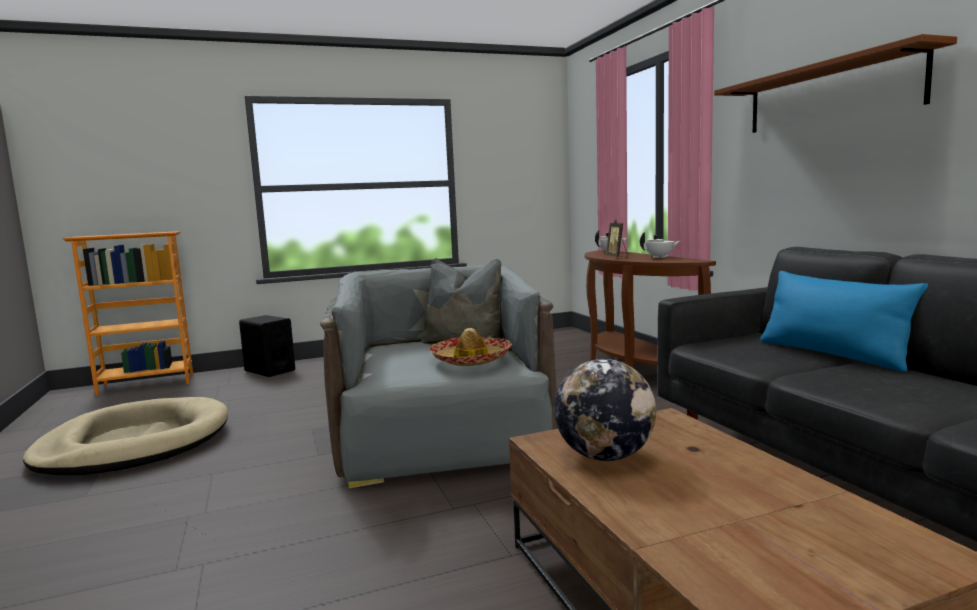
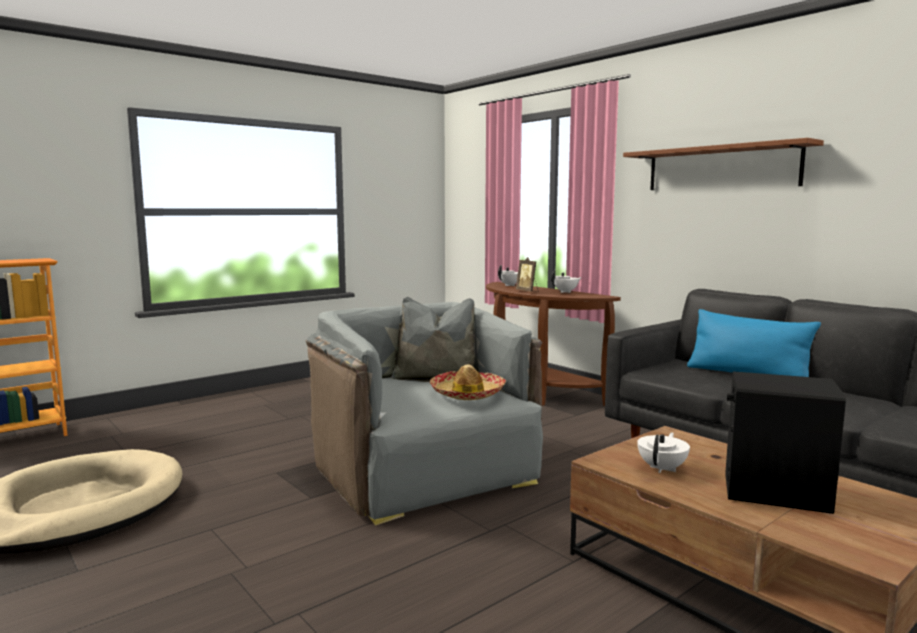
camera: 20 degrees left, 0 degrees up
(269, 370) = (158, 414): black speaker -> black speaker (774, 493)
(604, 456) = (662, 468): globe -> white teapot

